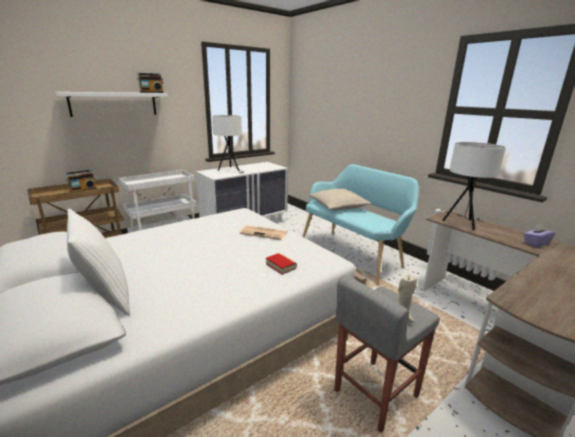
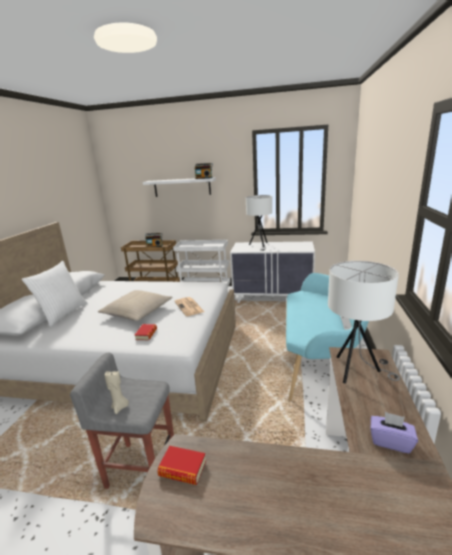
camera: 50 degrees right, 0 degrees up
(338, 206) = (311, 304): beige pillow -> beige pillow (137, 311)
(532, 306) = (182, 468): none -> book

